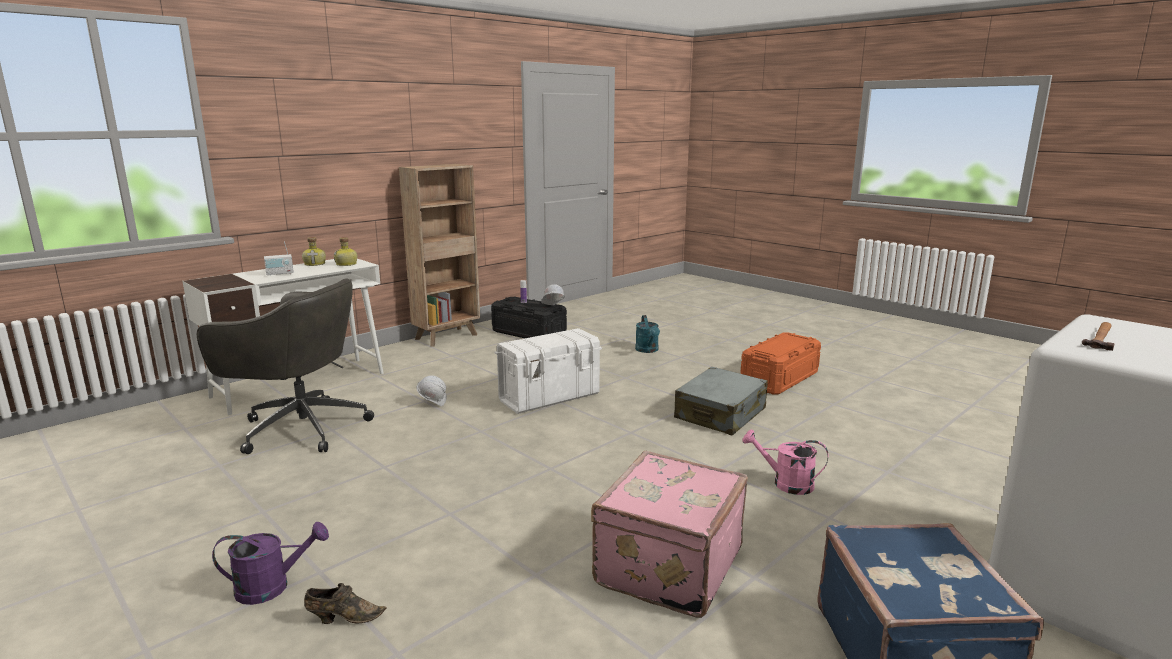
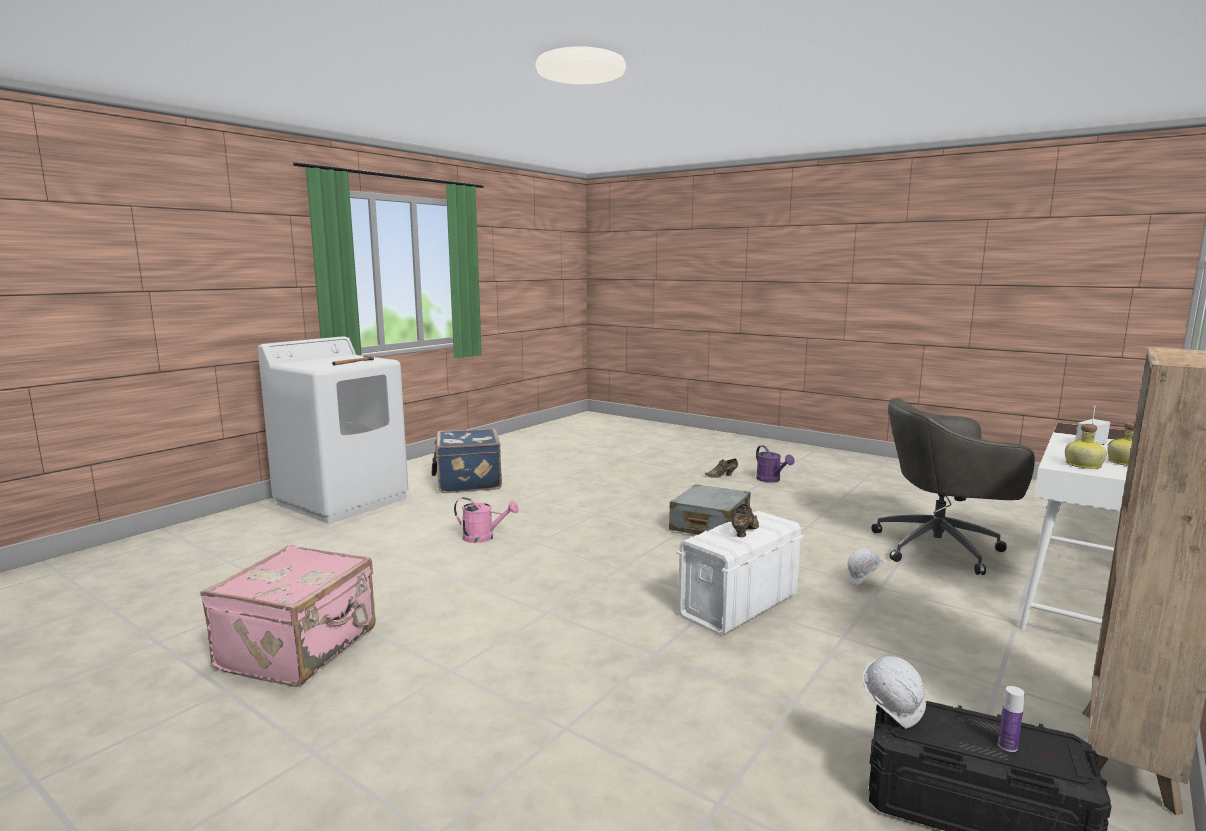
camera: 170 degrees right, 5 degrees down
(272, 587) = (771, 480): purple watering can -> purple watering can turned 90 degrees counterclockwise
(548, 339) = (744, 532): none -> brown shoe
(648, 350) = (638, 748): turquoise watering can -> none
(666, 566) = (576, 497): pink suitcase -> pink suitcase (301, 649)
(720, 414) = (519, 598): grey suitcase -> grey suitcase (709, 525)
(779, 379) = (401, 674): orange storage box -> none

